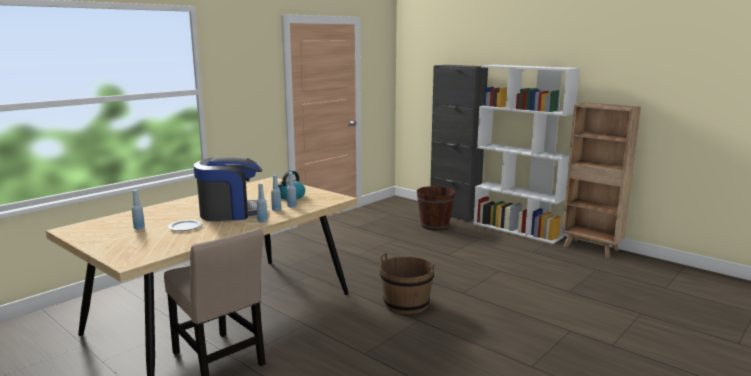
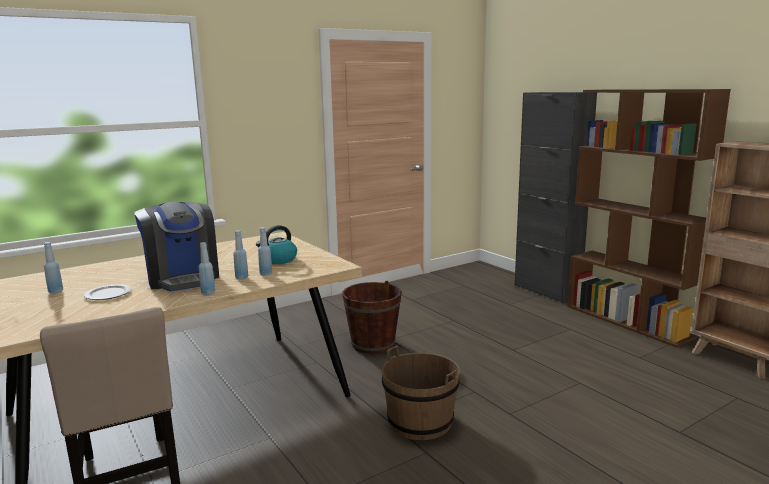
camera: 15 degrees right, 0 degrees up
(231, 213) = (183, 278): coffee machine -> coffee machine turned 60 degrees clockwise
(434, 225) = (513, 305): brown bucket -> brown bucket (373, 344)
(517, 230) = (628, 321): white bookcase -> brown bookcase

